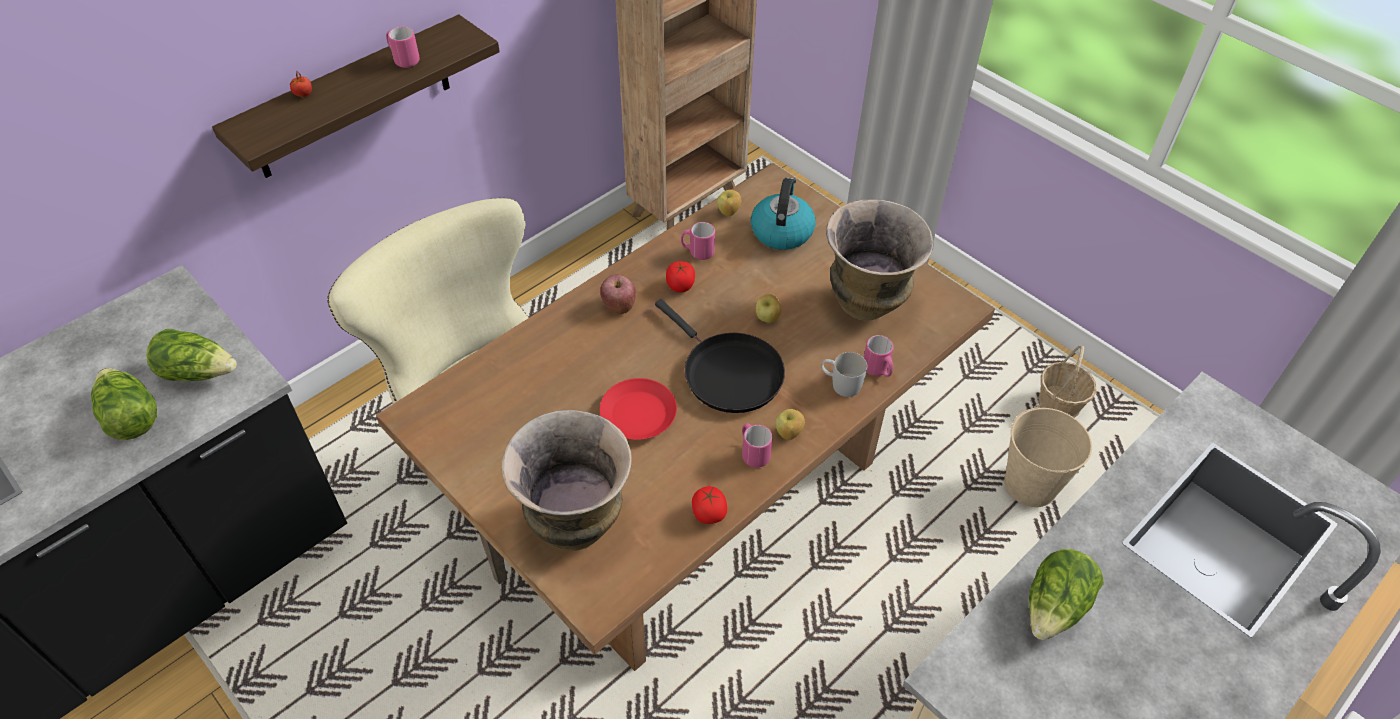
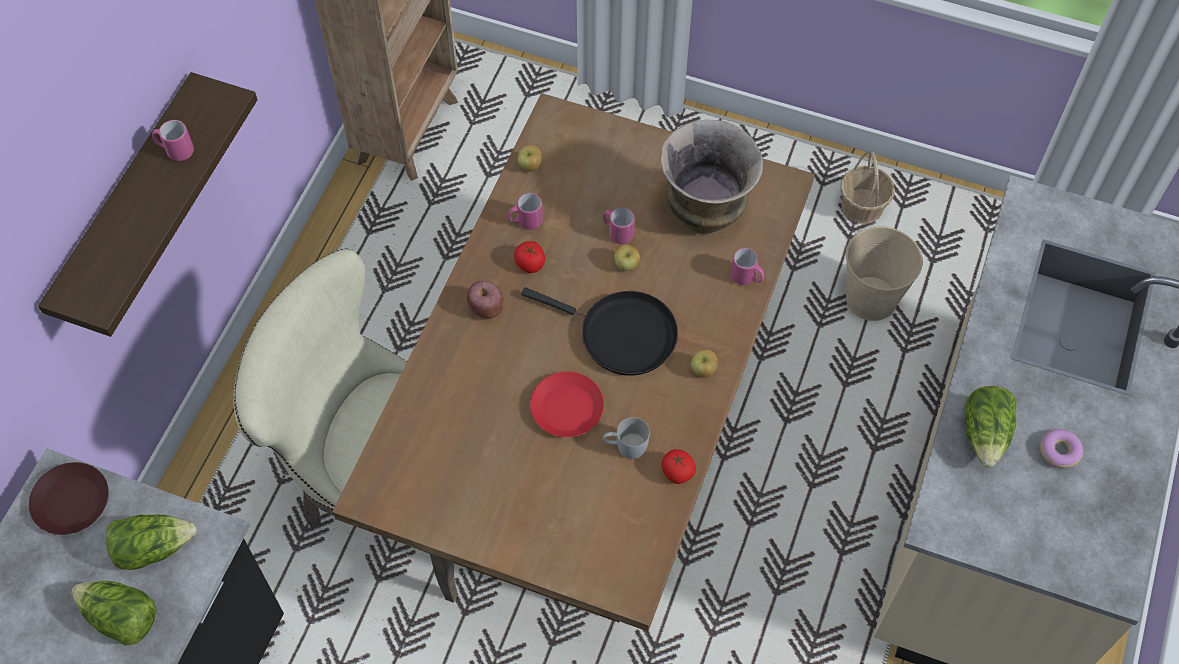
camera: 25 degrees left, 10 degrees up
(166, 312) = (71, 503): none -> brown plate
(303, 94) = (103, 232): tomato -> none
(576, 523) = (573, 531): vase -> none
(753, 453) = (684, 402): pink mug -> pink mug (617, 232)
(781, 231) = (590, 167): kettle -> none
(840, 384) = (722, 304): white mug -> white mug (625, 446)
(1136, 662) = (1059, 451): none -> donut

